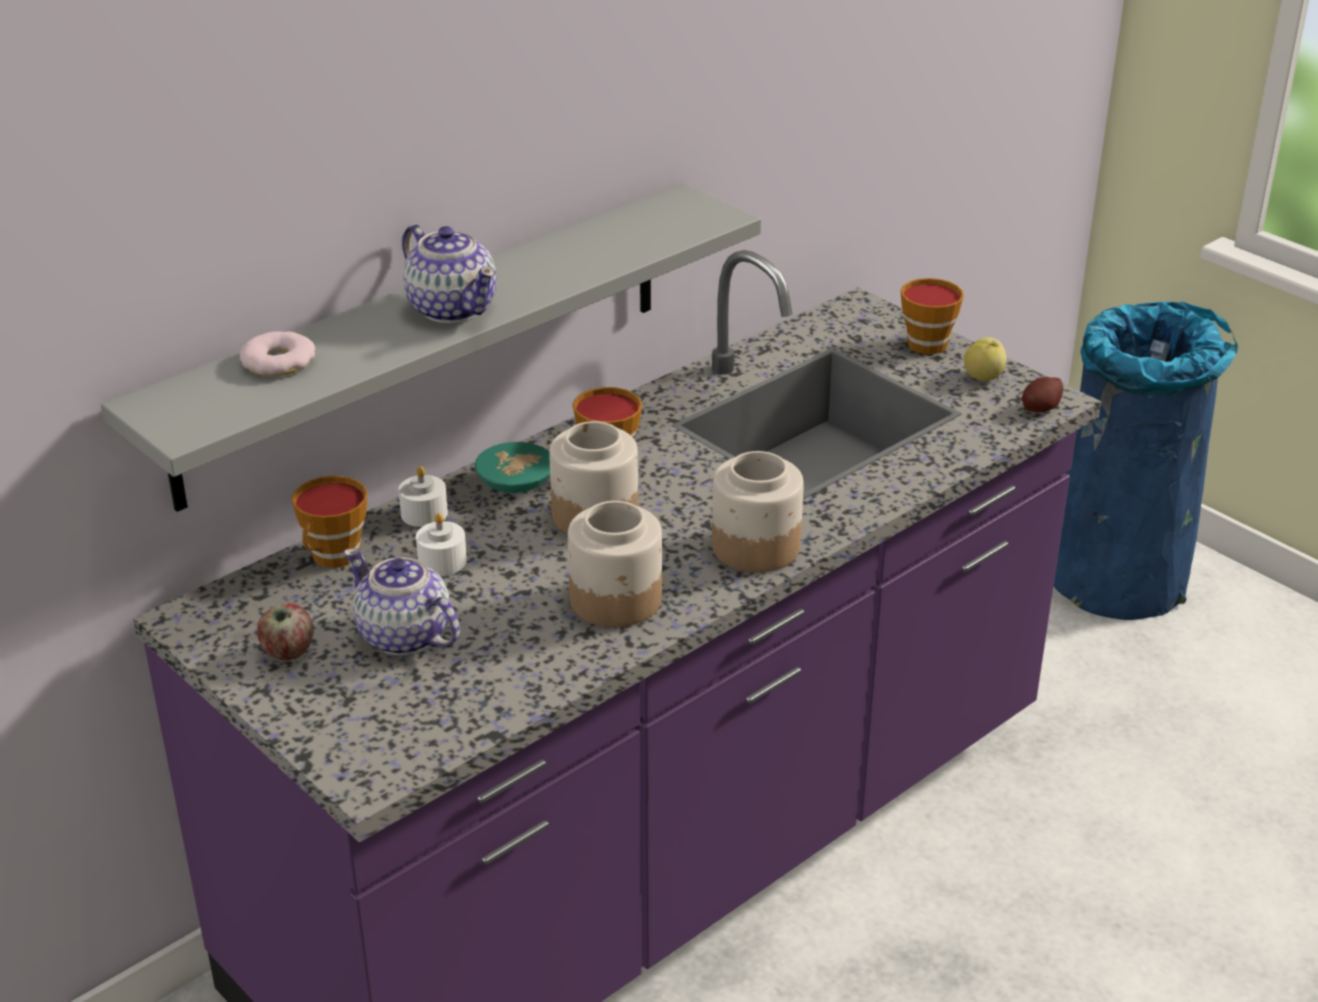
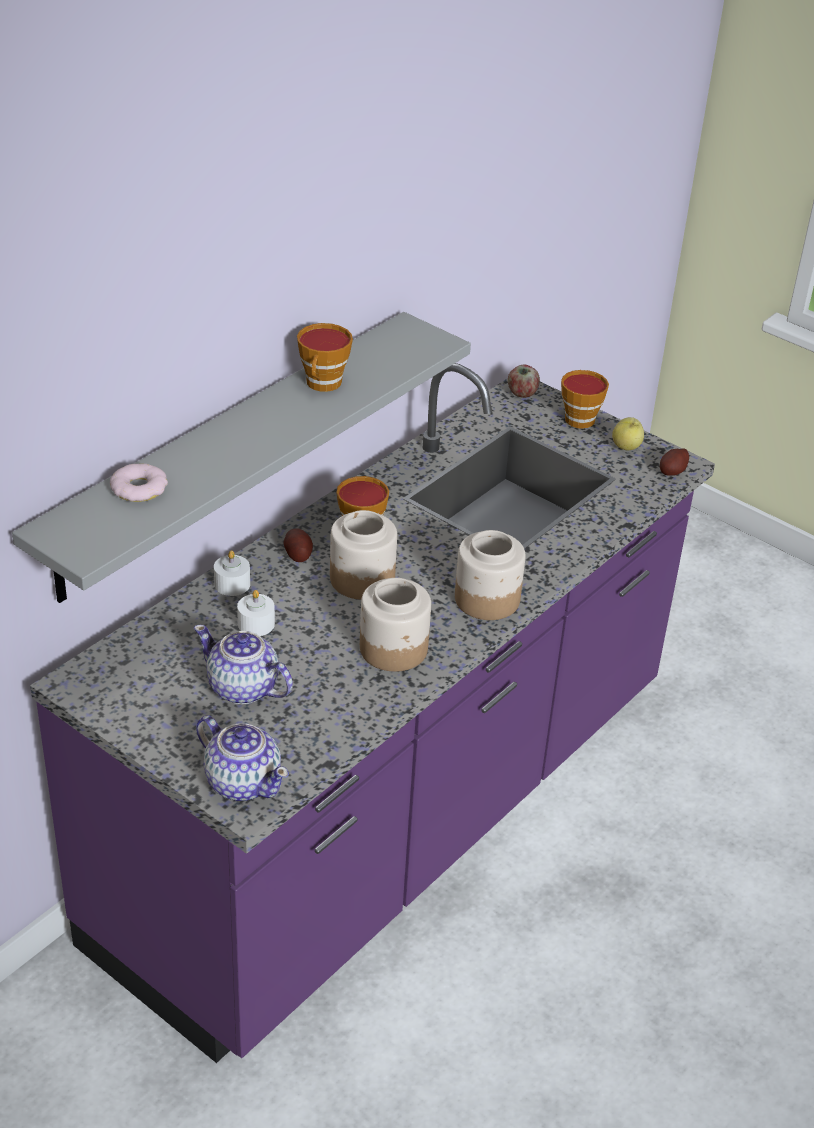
camera: 10 degrees left, 5 degrees up
(288, 652) = (158, 707): apple -> apple (522, 394)
(333, 557) = (172, 625): cup -> cup (323, 384)
(452, 308) = (258, 434): teapot -> teapot (243, 781)
(518, 483) = (298, 554): turquoise bowl -> potato
(1116, 574) = (697, 566): blue trash can -> none

